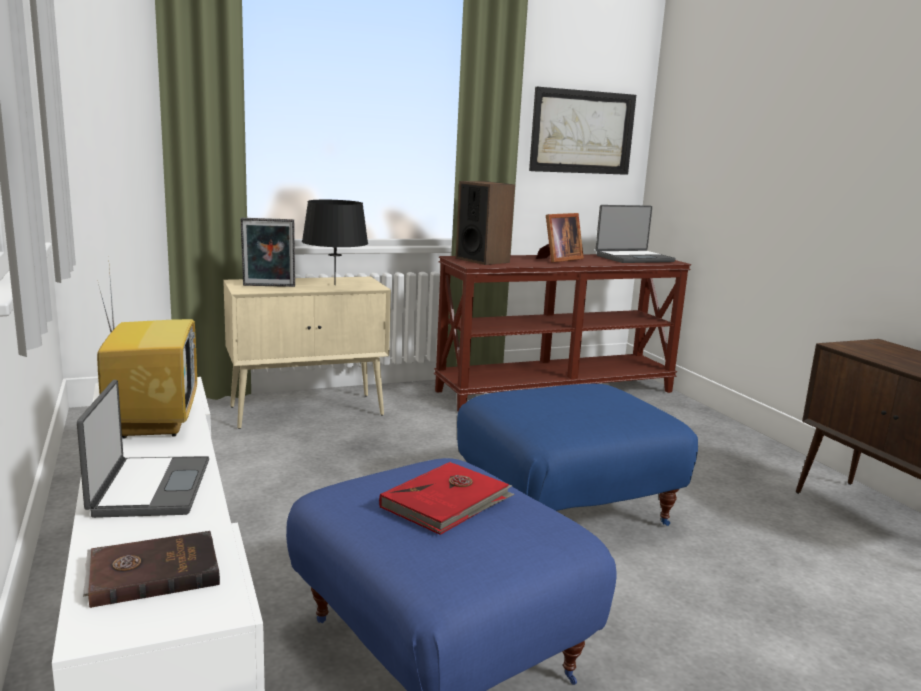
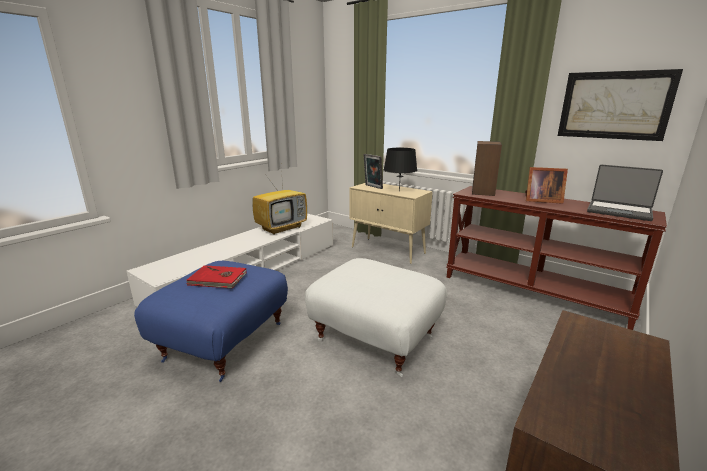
camera: 60 degrees right, 5 degrees up
(149, 488) = (230, 245): laptop -> none
(153, 572) = (177, 264): brown book -> none
(566, 510) = (376, 338): blue ottoman -> white ottoman

